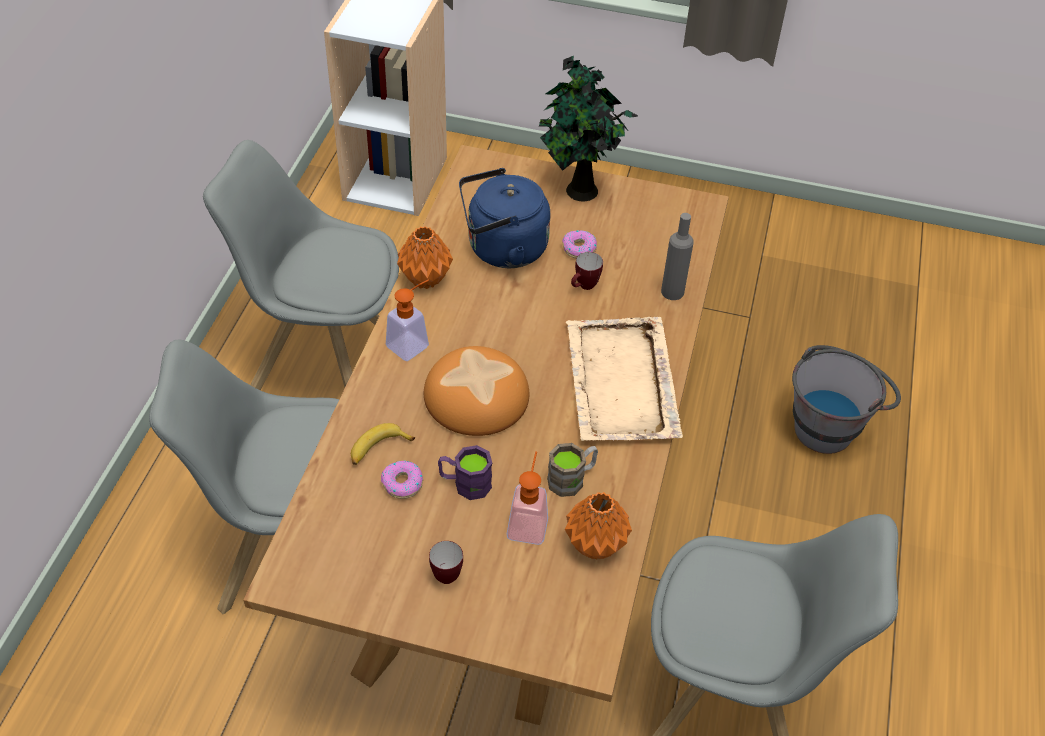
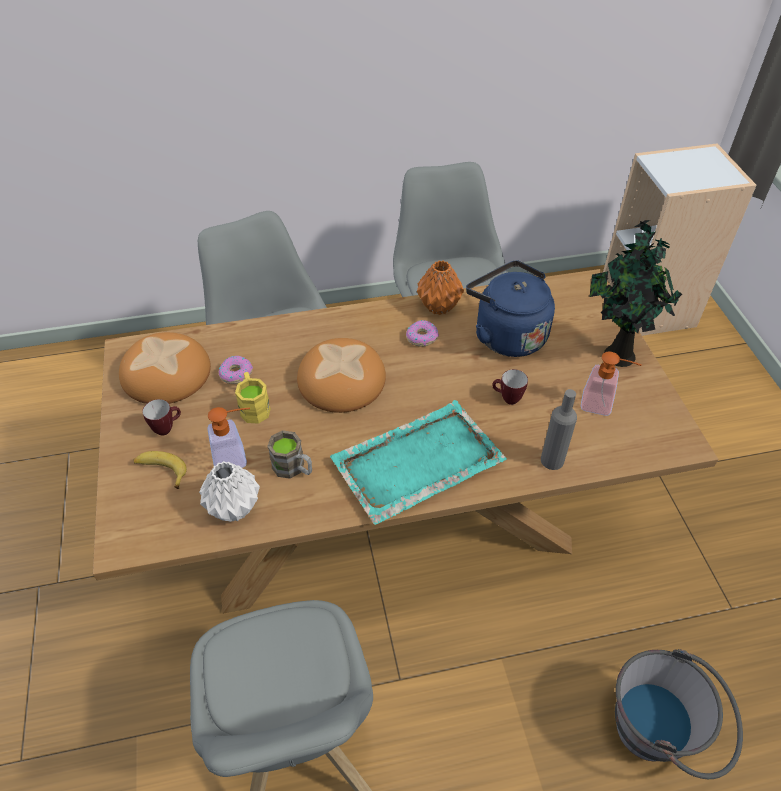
camera: 65 degrees right, 0 degrees up
(355, 548) = (167, 373): none -> bread
(378, 449) = (259, 349): banana -> banana (161, 471)
(412, 343) = (370, 326): soap dispenser -> soap dispenser (603, 405)
(465, 483) = (254, 407): purple mug -> yellow mug
(579, 248) = (548, 379): donut -> donut (421, 337)
(596, 544) = (235, 509): orange vase -> white vase
(621, 383) = (416, 463): beige tray -> turquoise tray

